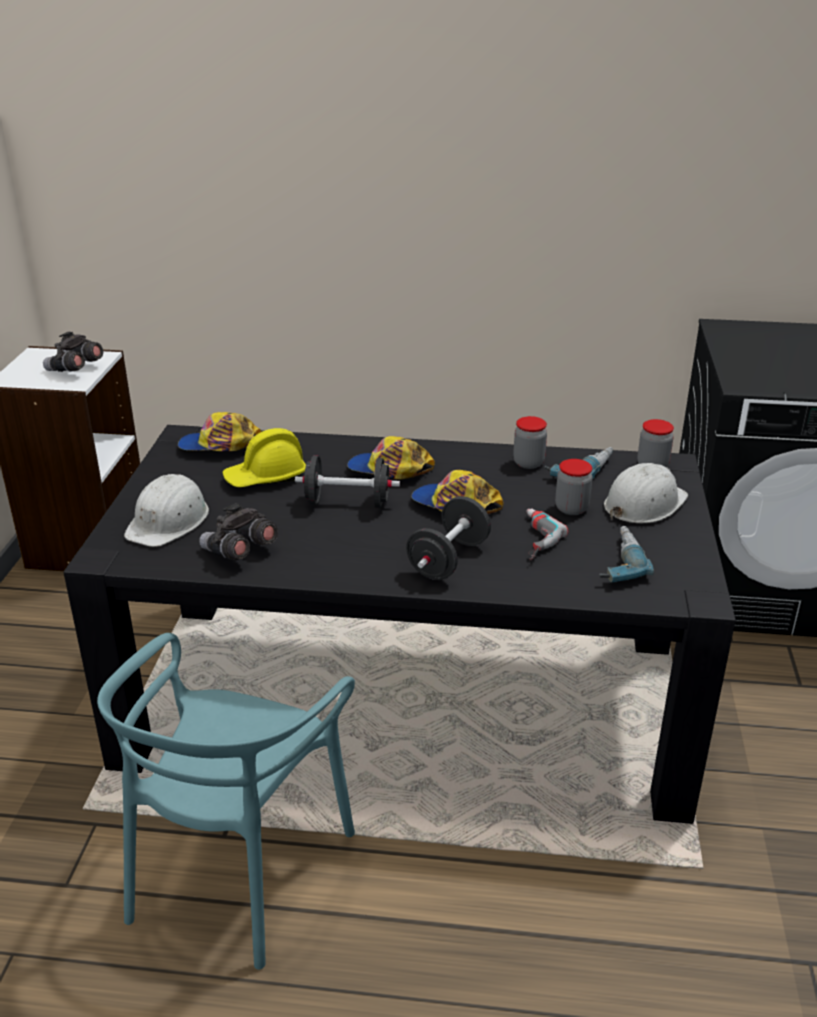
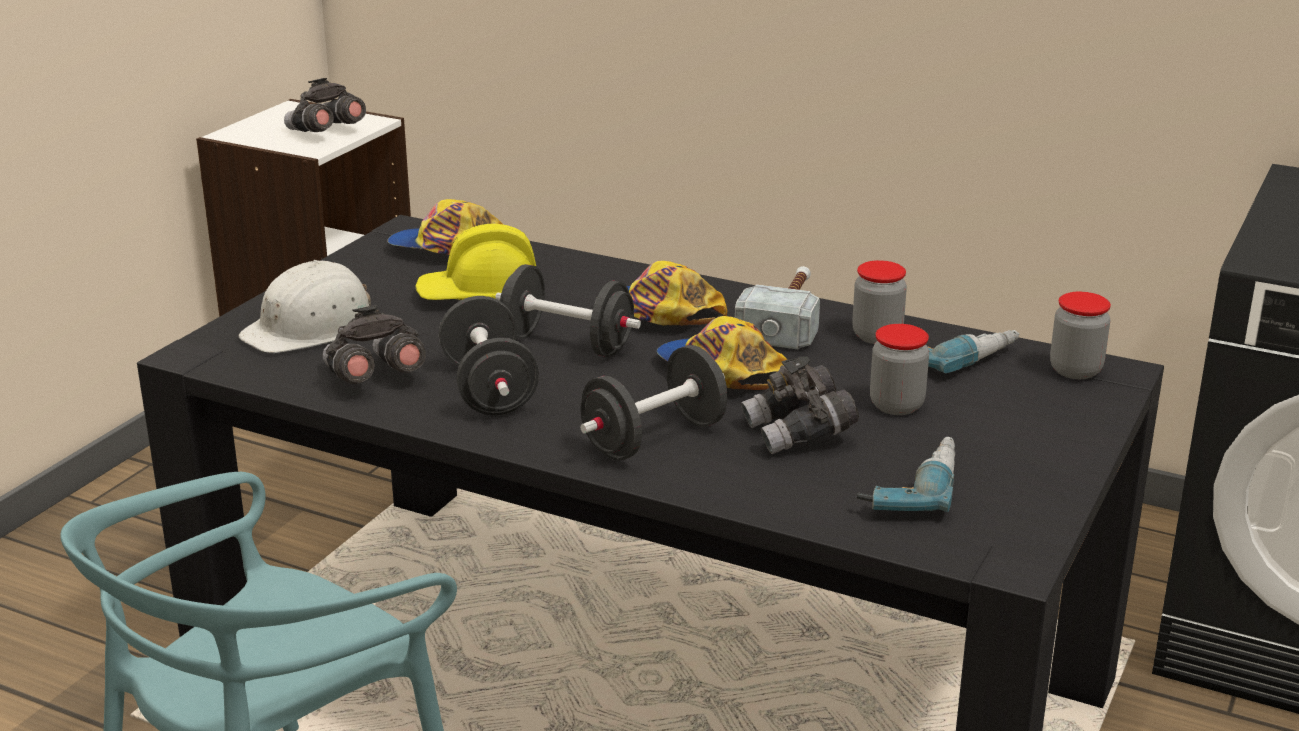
camera: 20 degrees right, 5 degrees down
(321, 545) = (489, 389): none -> black dumbbell
(468, 460) = (787, 319): none -> hammer
(530, 539) = (799, 433): power drill -> grey binoculars
(643, 504) = (1019, 419): white hard hat -> none

